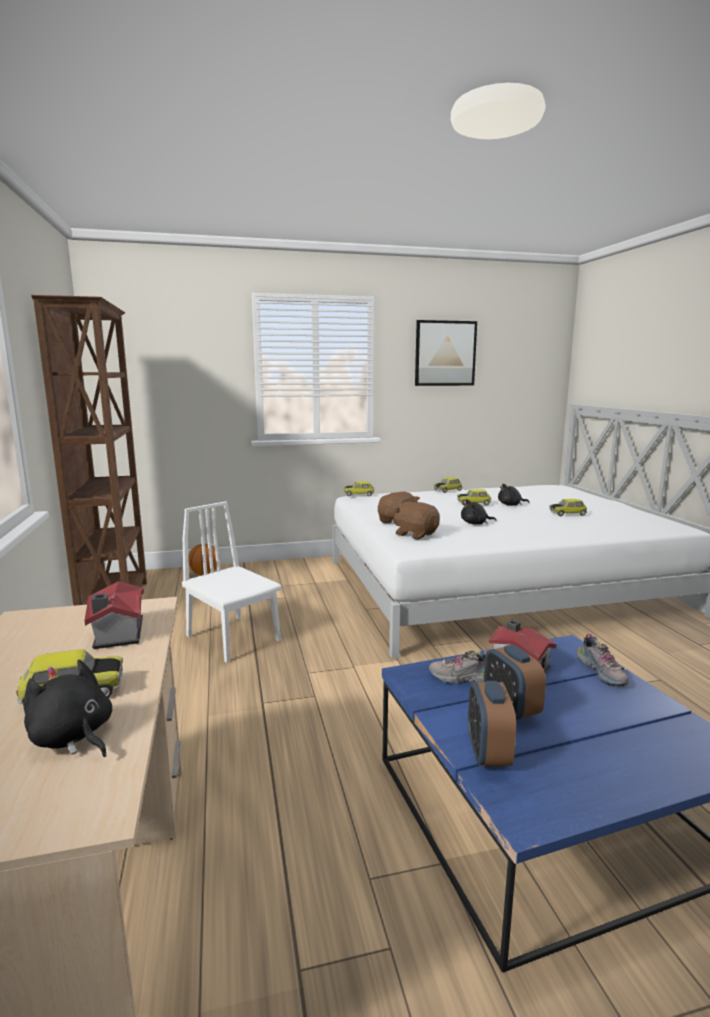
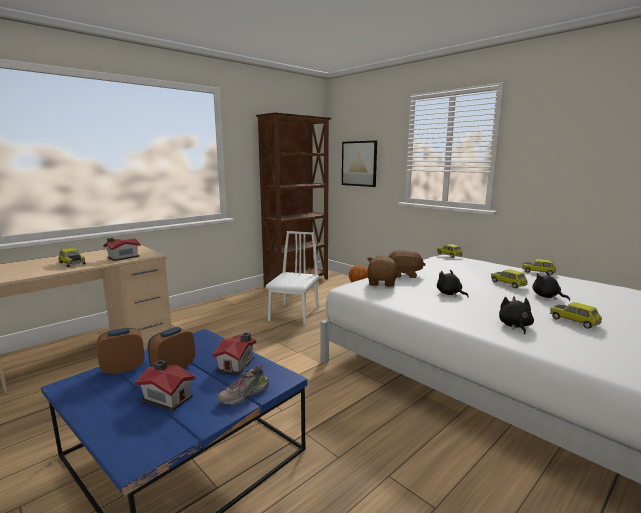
camera: 60 degrees right, 0 degrees up
(73, 737) = (40, 270): black plush toy -> black plush toy (515, 326)
(445, 353) = (578, 130): picture -> picture (359, 163)
(463, 678) = (204, 350): shoe -> none
(594, 722) = (167, 397): none -> toy house

